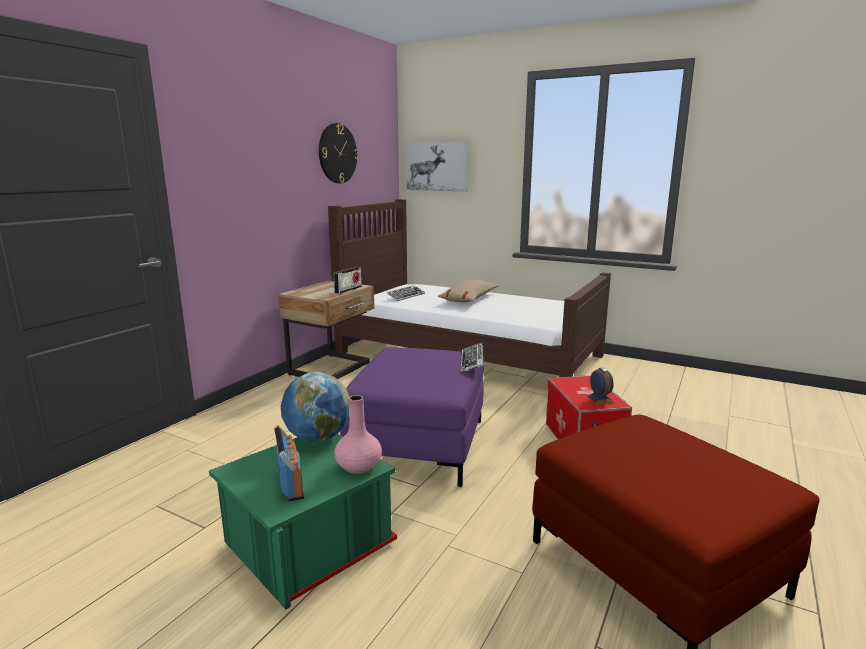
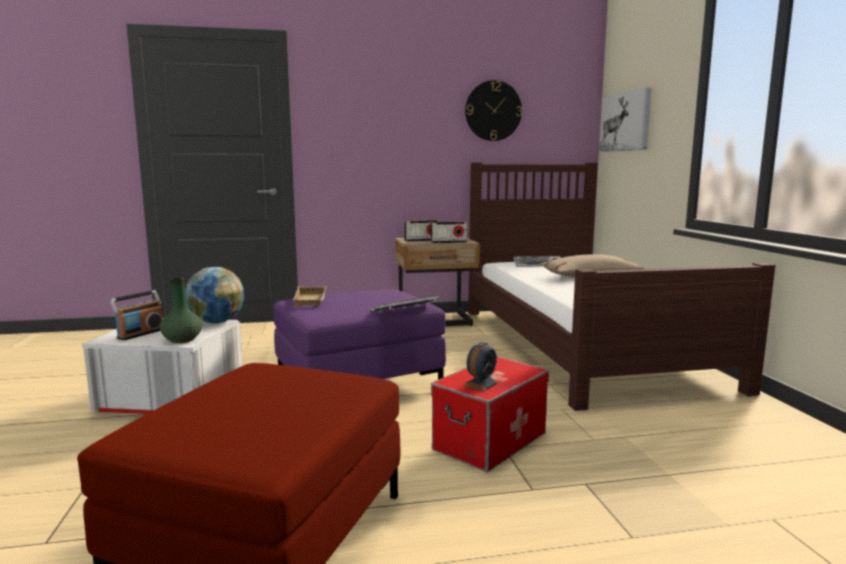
camera: 50 degrees right, 5 degrees down
(307, 545) = (173, 398): green storage box -> white storage box
(317, 292) = (422, 240): none -> radio
(358, 467) = (182, 340): pink vase -> green vase
(382, 379) = (312, 300): none -> beige tray

